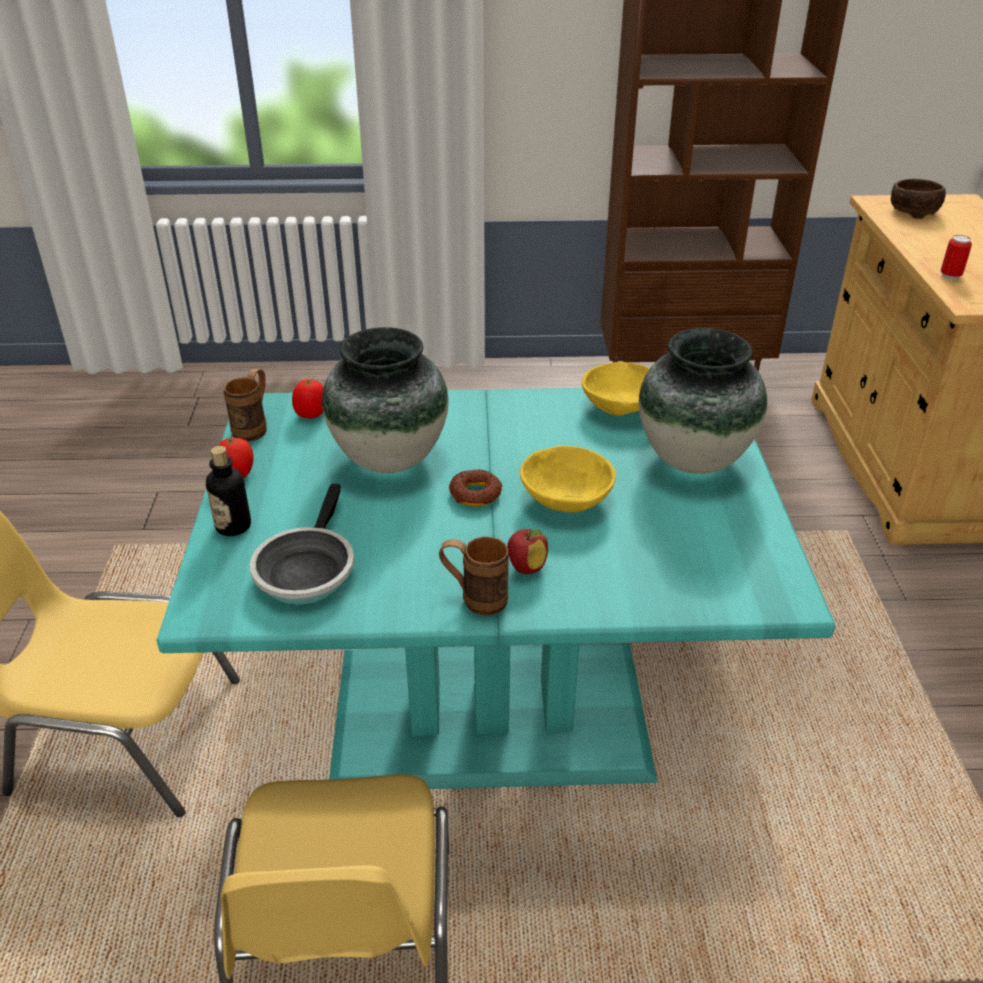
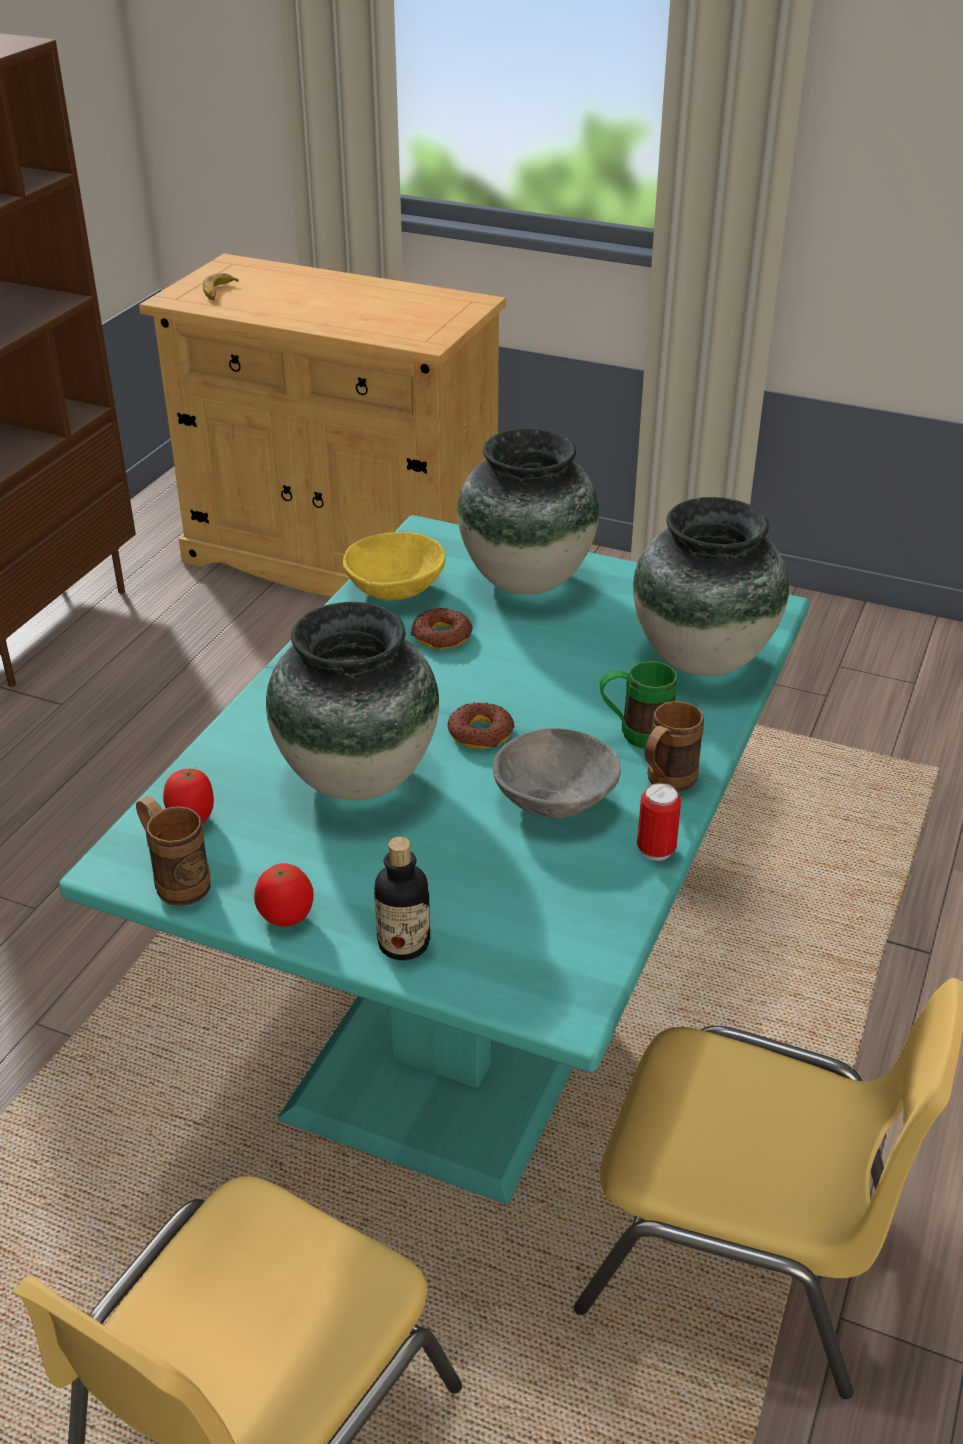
camera: 65 degrees left, 0 degrees up
(306, 569) = (537, 896): frying pan -> none
(419, 550) = (557, 800): none -> grey bowl
(526, 567) = (634, 736): apple -> green mug
(564, 500) = (536, 677): yellow bowl -> none
(580, 443) = (441, 636): none -> donut
(667, 579) = (703, 659): none -> vase
(912, 211) = (218, 292): brown bowl -> banana
(950, 276) = (368, 329): can -> can (656, 850)

